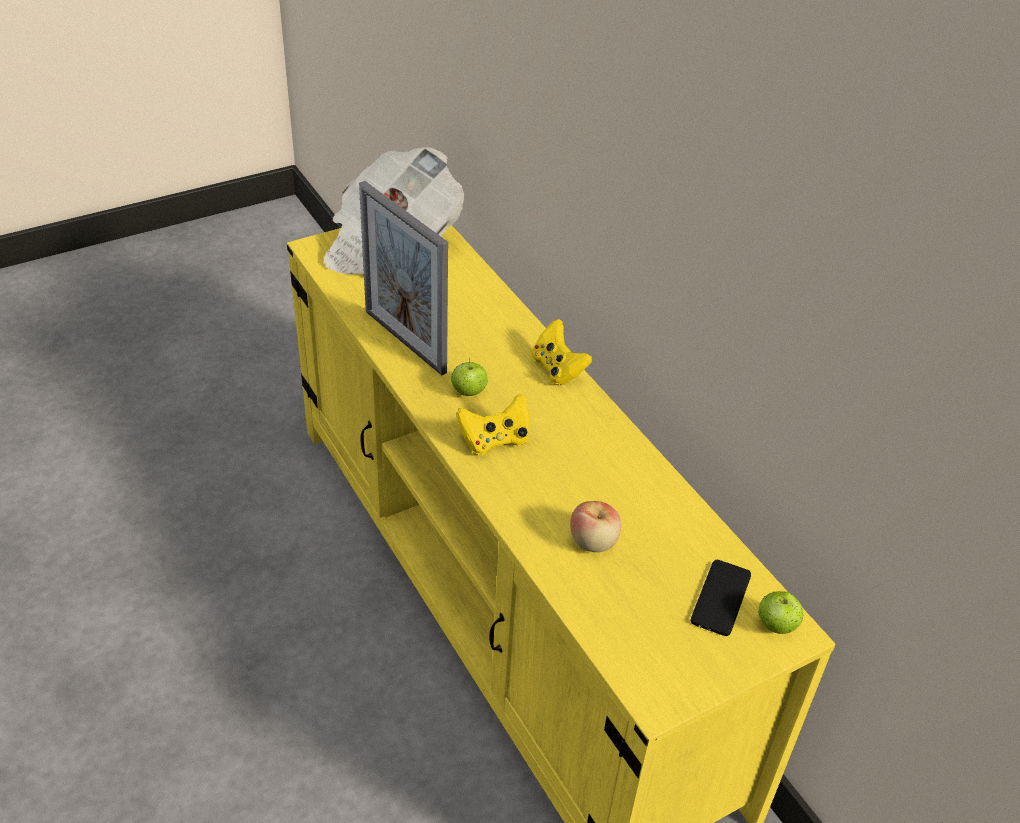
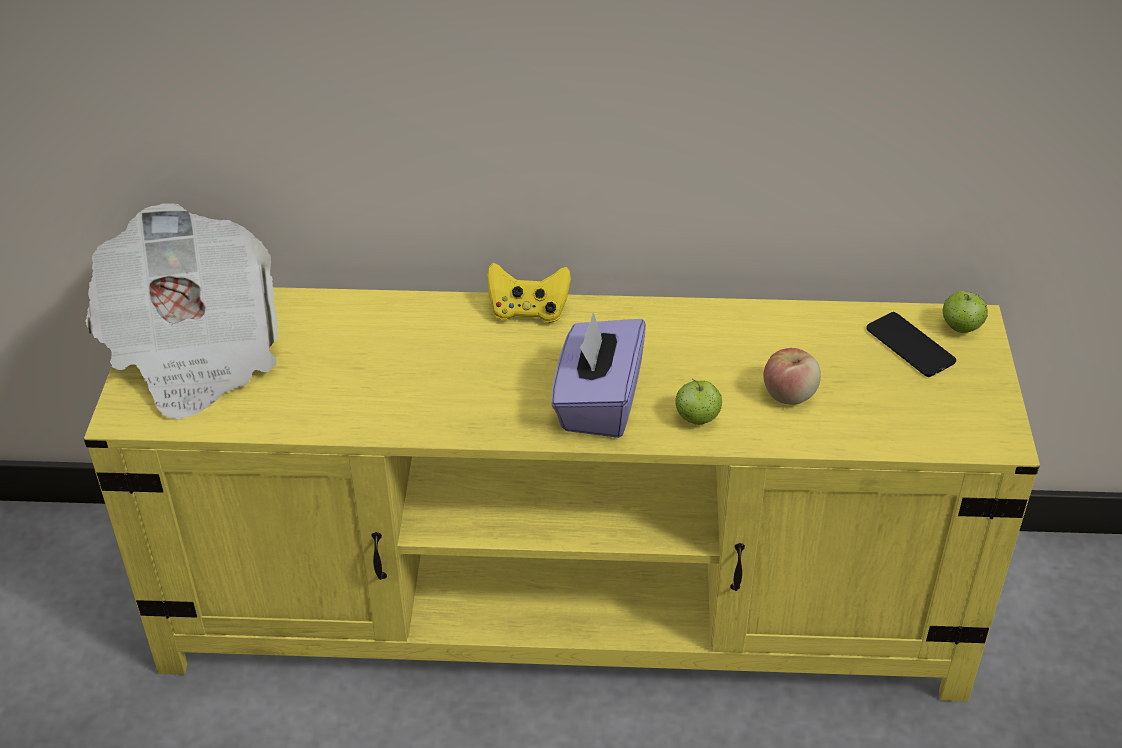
camera: 55 degrees left, 0 degrees up
(405, 341) = (379, 406): picture frame -> none
(468, 392) = (508, 391): apple -> apple (697, 419)
(495, 440) = (598, 402): yellow game controller -> purple tissue box

